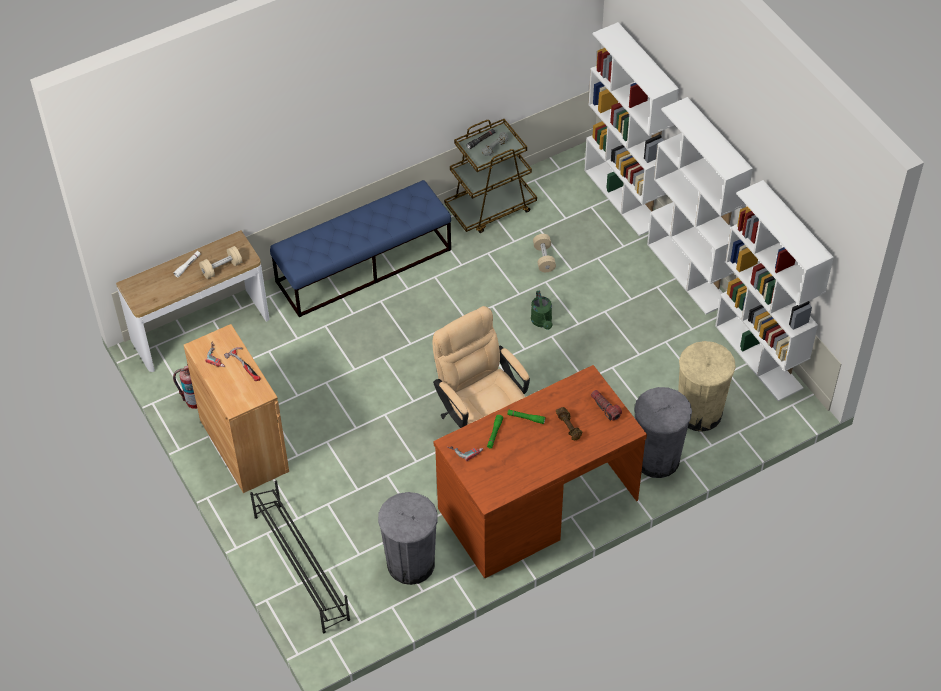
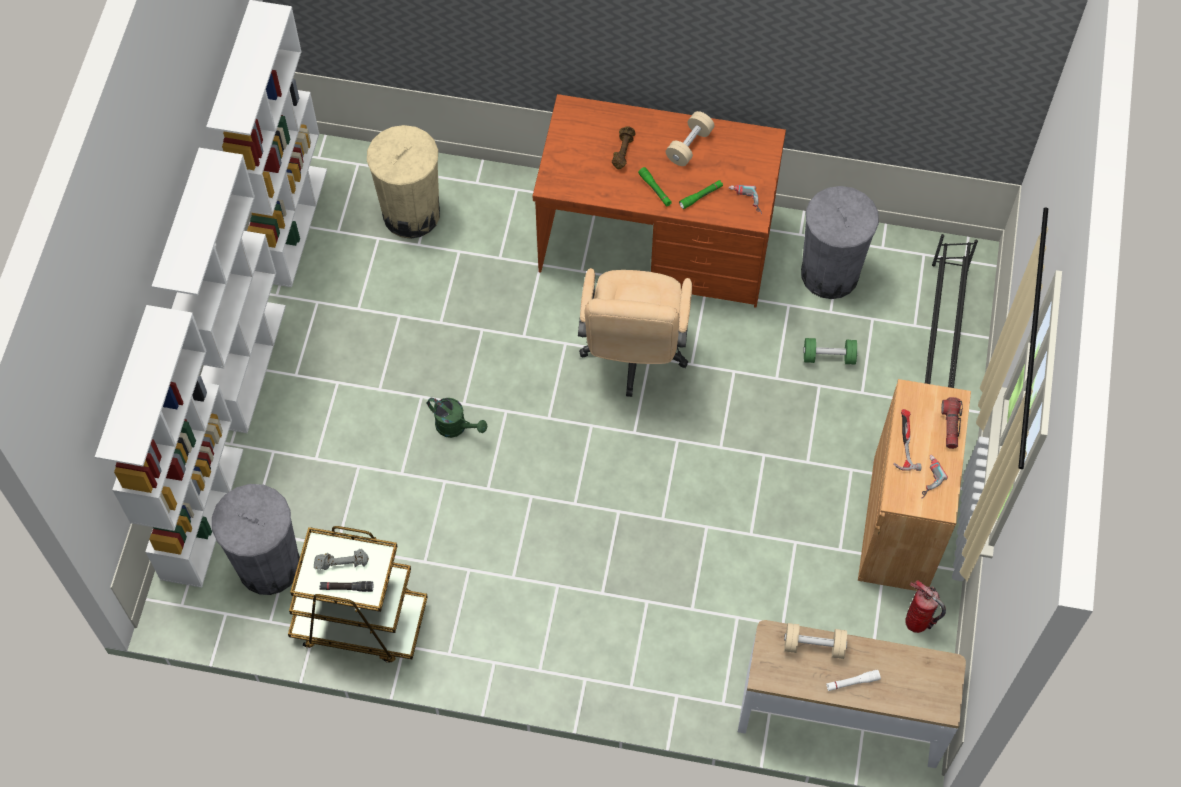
camera: 140 degrees left, 10 degrees up
(364, 265) = (577, 658): blue bench -> none
(366, 510) = (829, 357): none -> green dumbbell
(542, 322) = (456, 427): green watering can -> green watering can turned 90 degrees clockwise
(544, 258) = (372, 504): beige dumbbell -> beige dumbbell (689, 146)
(605, 408) = (568, 144): flashlight -> flashlight (950, 426)
(656, 458) = (501, 201): grey trash can -> grey trash can (269, 565)

